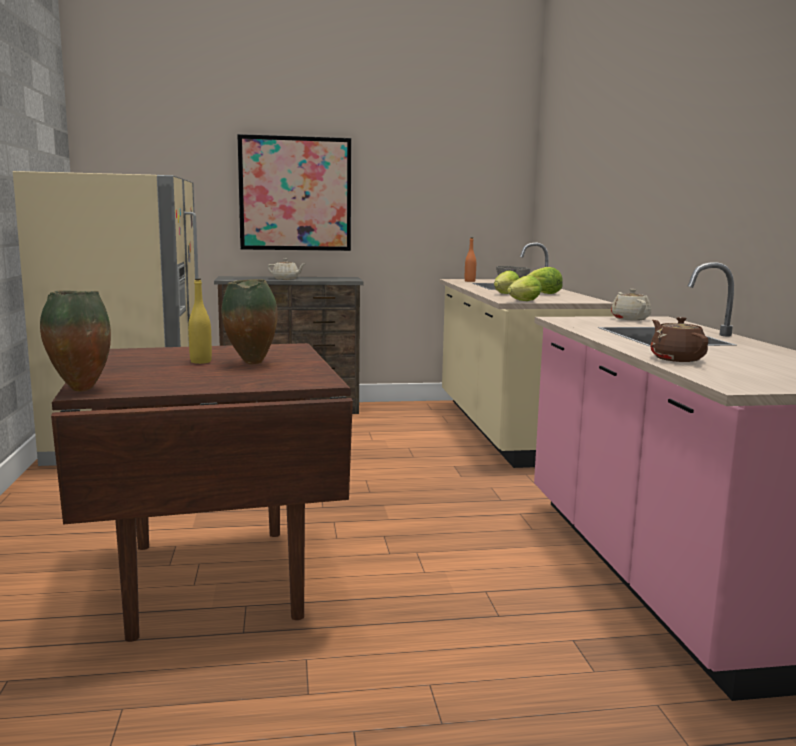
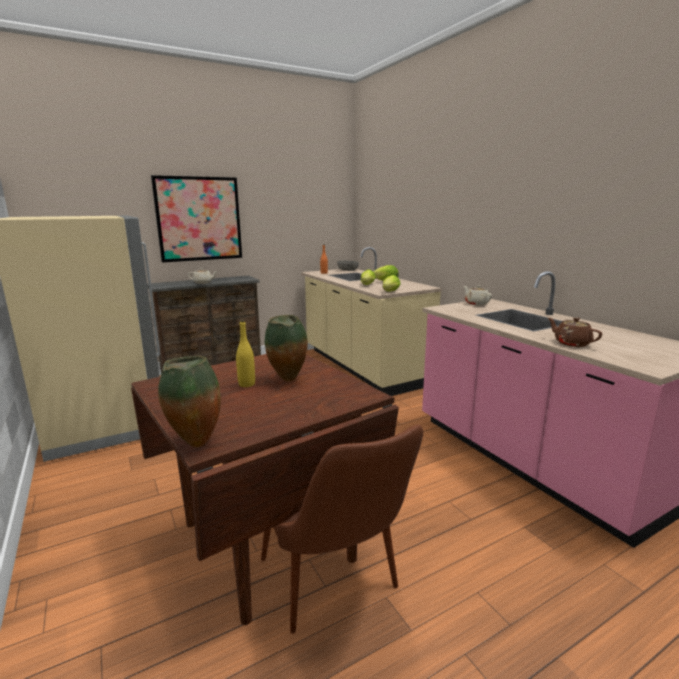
camera: 20 degrees left, 5 degrees up
(253, 639) = (337, 590): none -> brown chair

